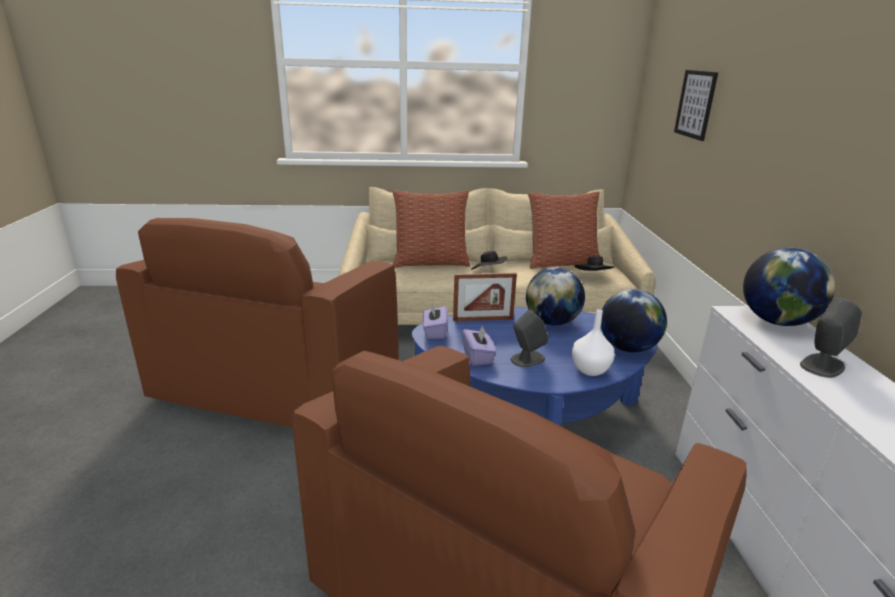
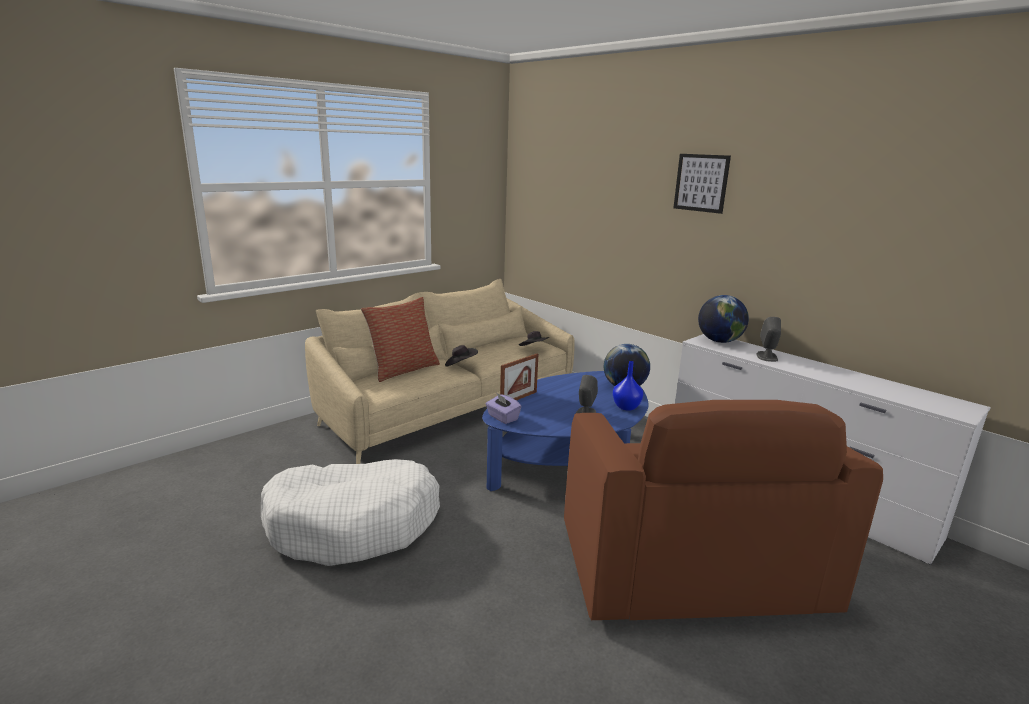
camera: 40 degrees left, 5 degrees down
(279, 384) = (354, 524): brown armchair -> white dog bed
(478, 357) = (556, 423): purple tissue box -> none
(552, 322) = (562, 386): globe -> none
(561, 262) = (498, 344): pillow -> none
(591, 370) = (626, 407): white vase -> blue vase
(695, 104) = (583, 208): picture -> picture (701, 183)

